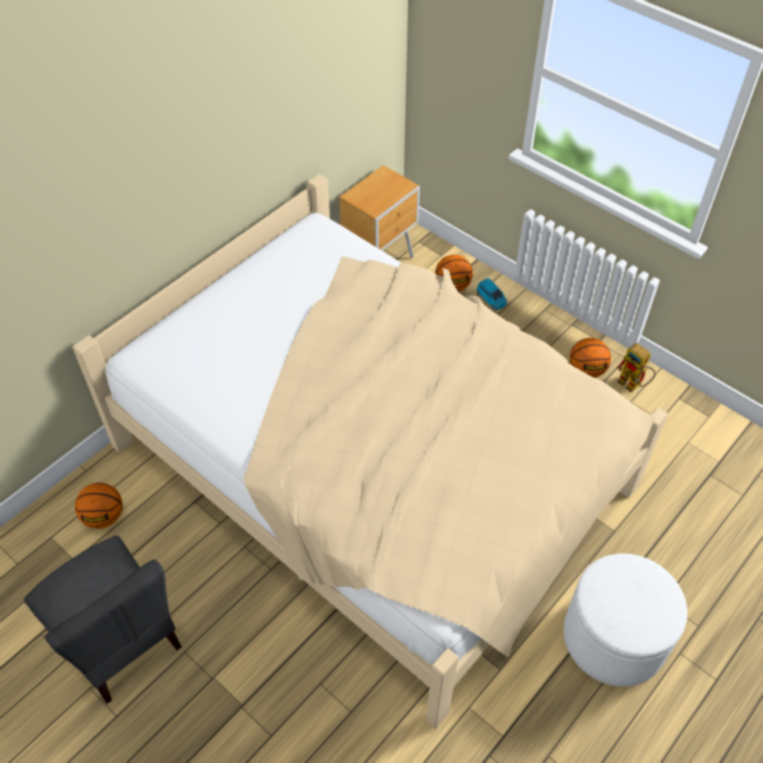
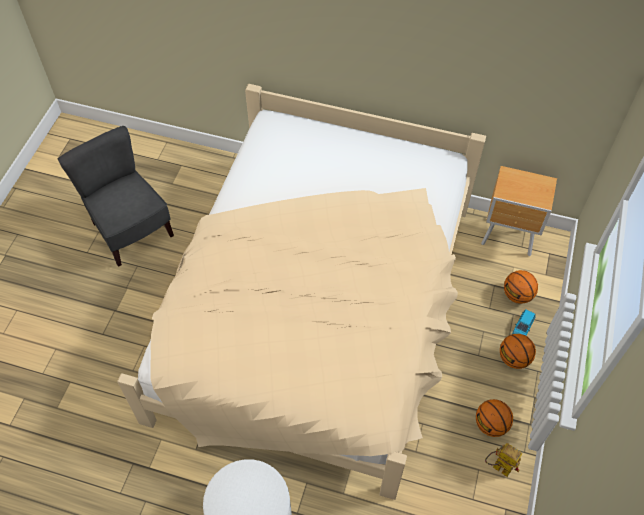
camera: 65 degrees right, 5 degrees up
(104, 517) = (206, 182): basketball -> basketball (514, 359)
(119, 640) = (131, 230): grey chair -> grey chair turned 120 degrees clockwise
(633, 385) = (497, 466): toy robot -> toy robot turned 105 degrees clockwise

